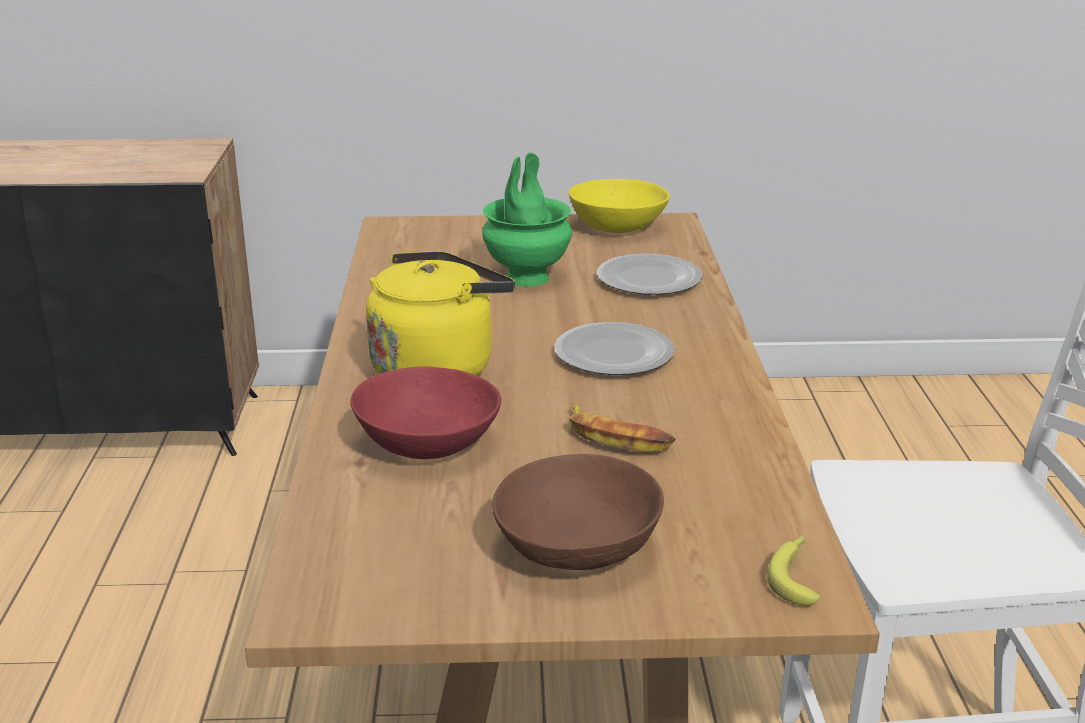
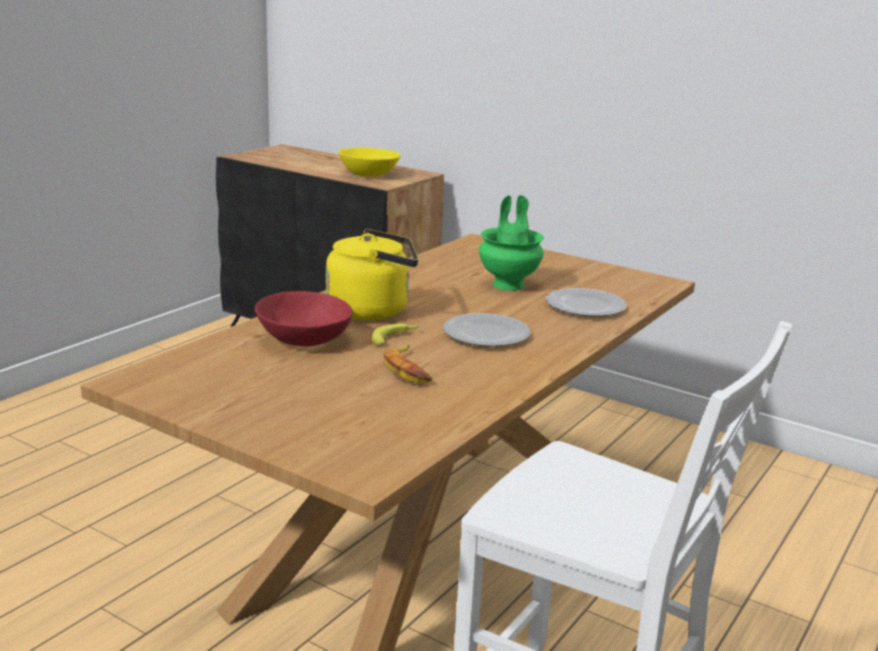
camera: 35 degrees right, 5 degrees down
(577, 547) = (290, 406): brown bowl -> none
(618, 227) = (620, 276): yellow bowl -> yellow bowl (368, 175)
(796, 575) = (380, 463): banana -> banana (395, 338)

